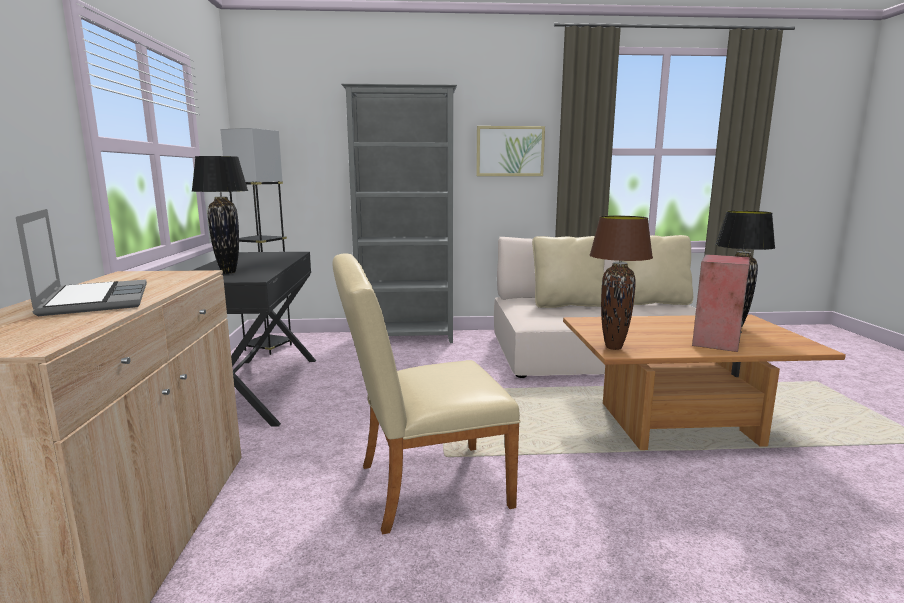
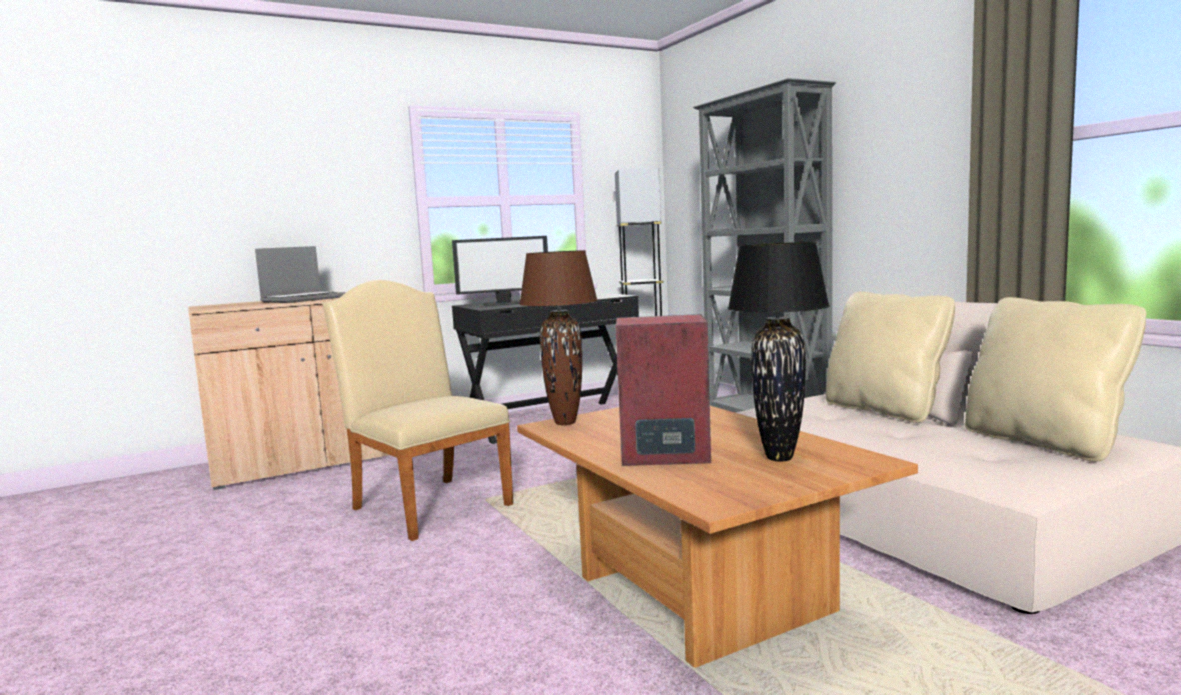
camera: 65 degrees right, 5 degrees down
(228, 272) = (504, 303): black table lamp -> monitor
(510, 151) = (913, 156): picture -> none

